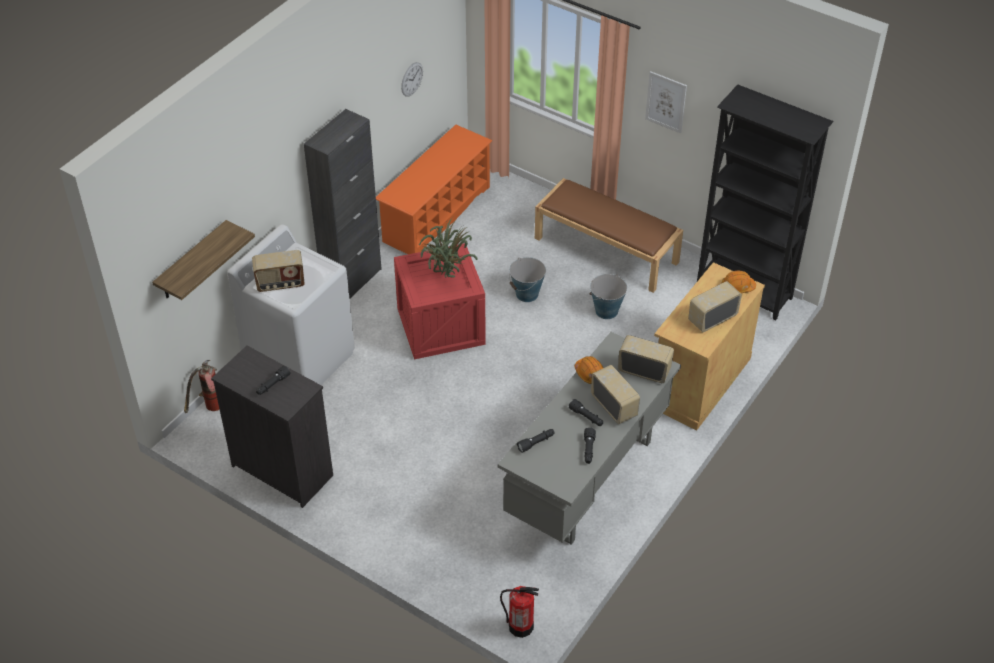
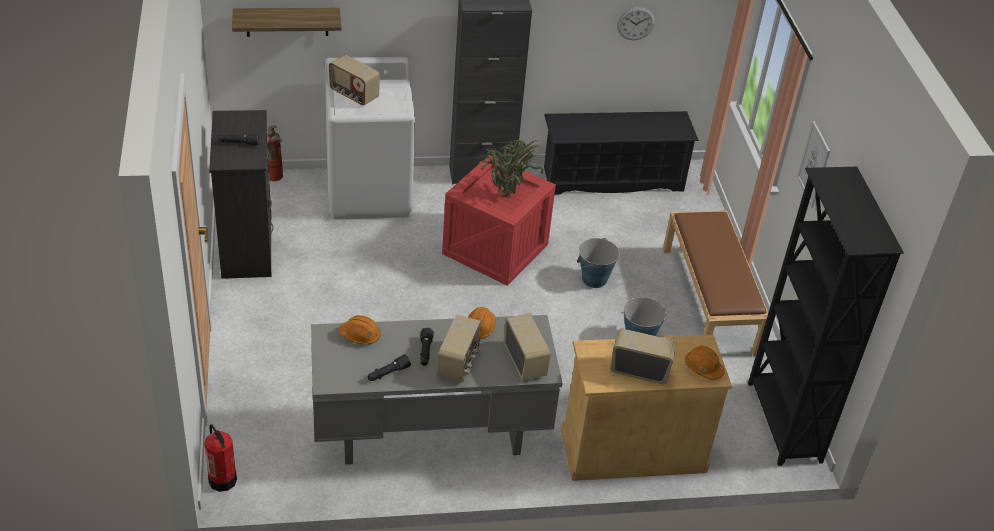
camera: 45 degrees right, 5 degrees down
(436, 214) = (612, 179): orange shoe rack -> black shoe rack
(536, 443) = (360, 335): black flashlight -> orange hard hat

